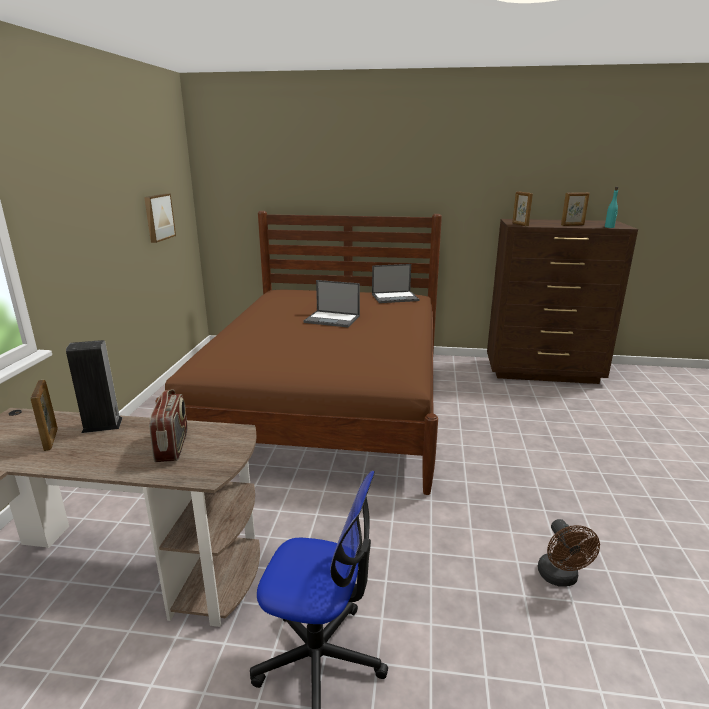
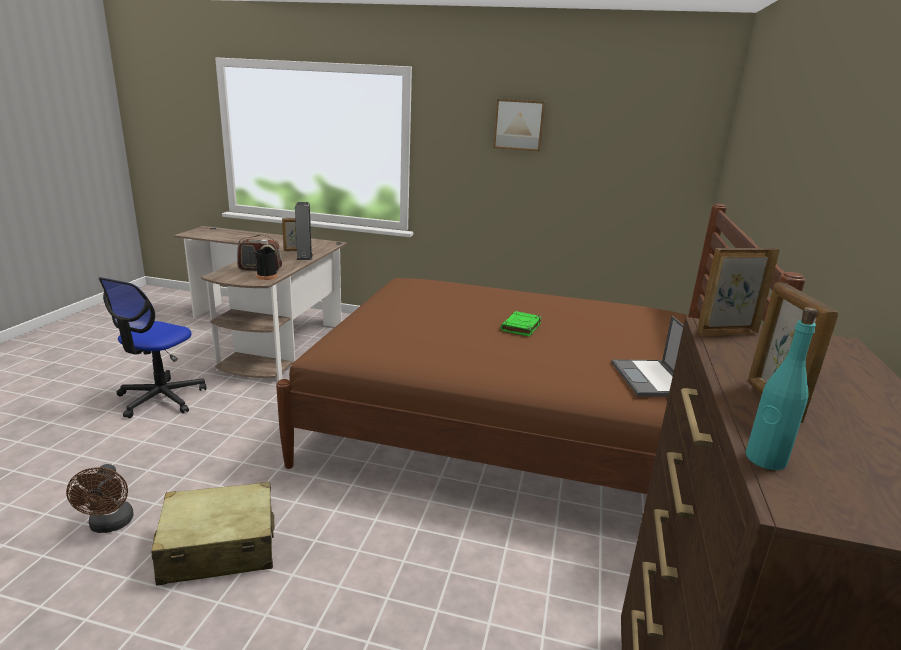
camera: 95 degrees right, 0 degrees up
(158, 217) = (613, 180): picture -> picture (519, 125)
(213, 433) = (267, 276): none -> black bottle
(333, 319) = (521, 327): laptop -> green book
(534, 504) = (218, 547): none -> beige suitcase
(560, 578) = (110, 525): brown fan -> brown fan turned 105 degrees counterclockwise

